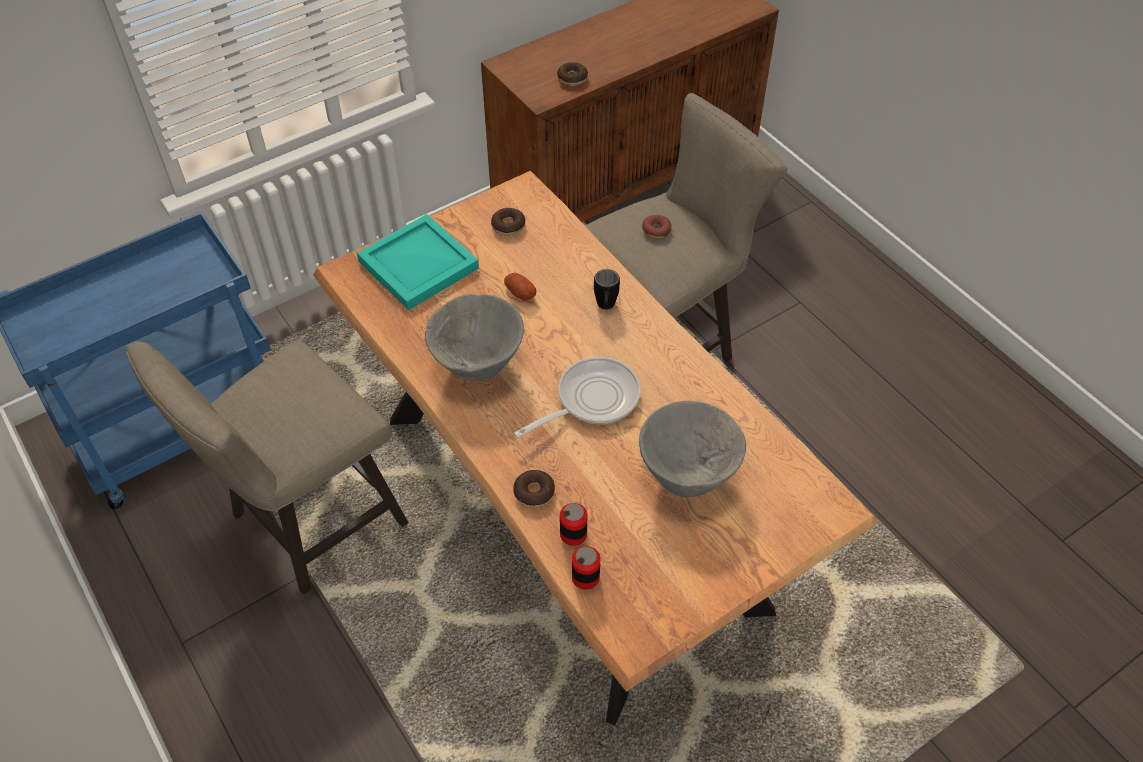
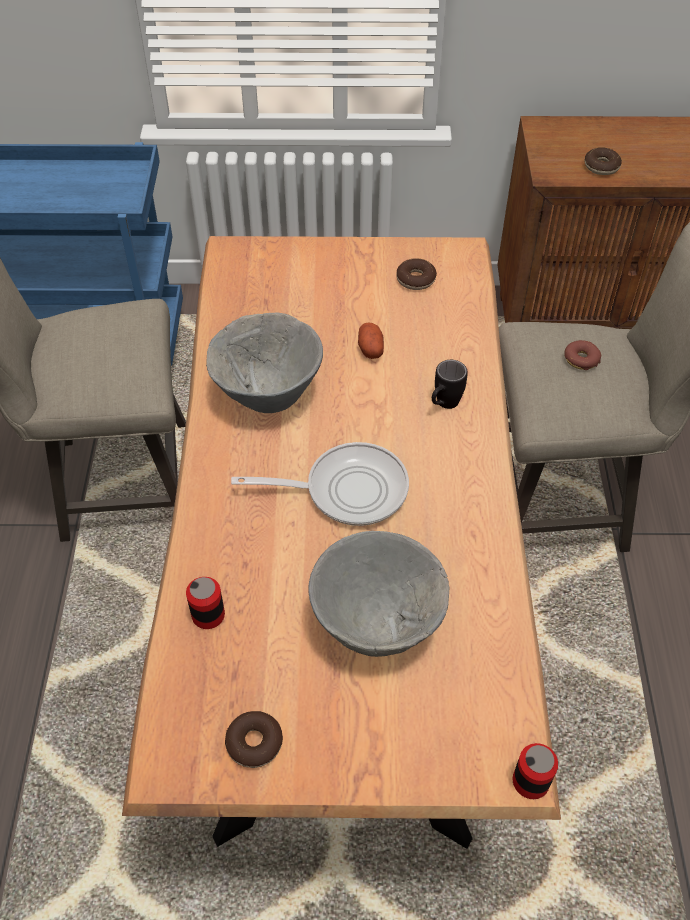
camera: 35 degrees right, 0 degrees up
(418, 263) = (300, 274): turquoise tray -> none
(534, 492) = (209, 549): donut -> donut (254, 743)
(585, 577) = (180, 667): can -> can (530, 781)

